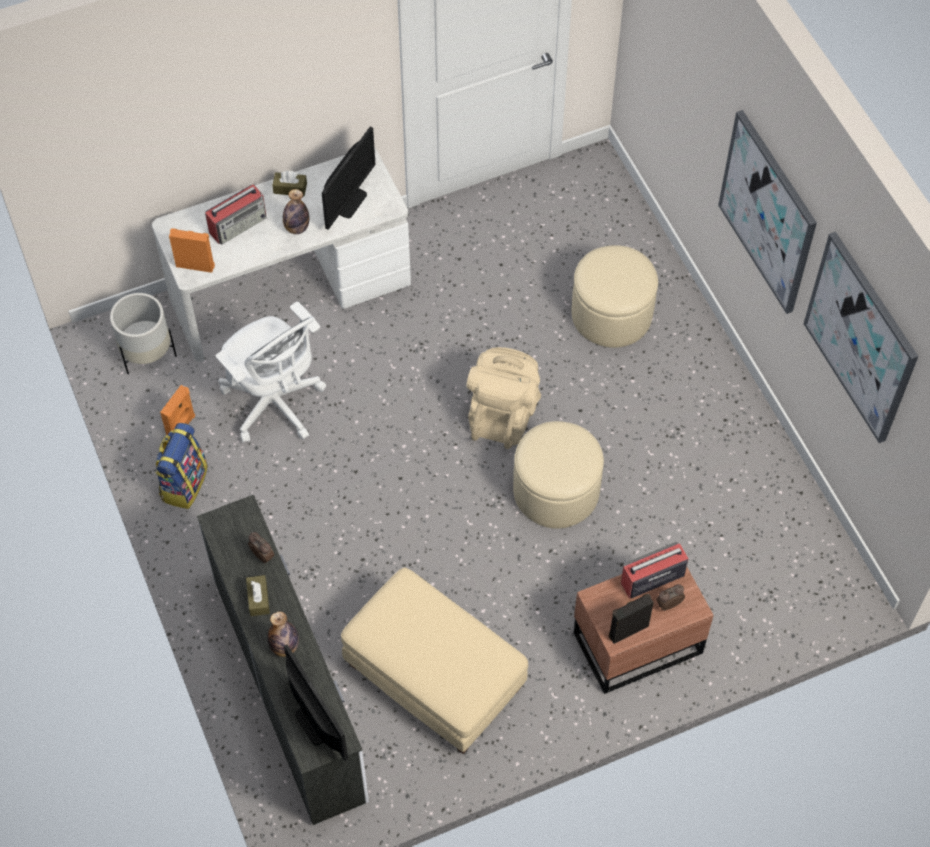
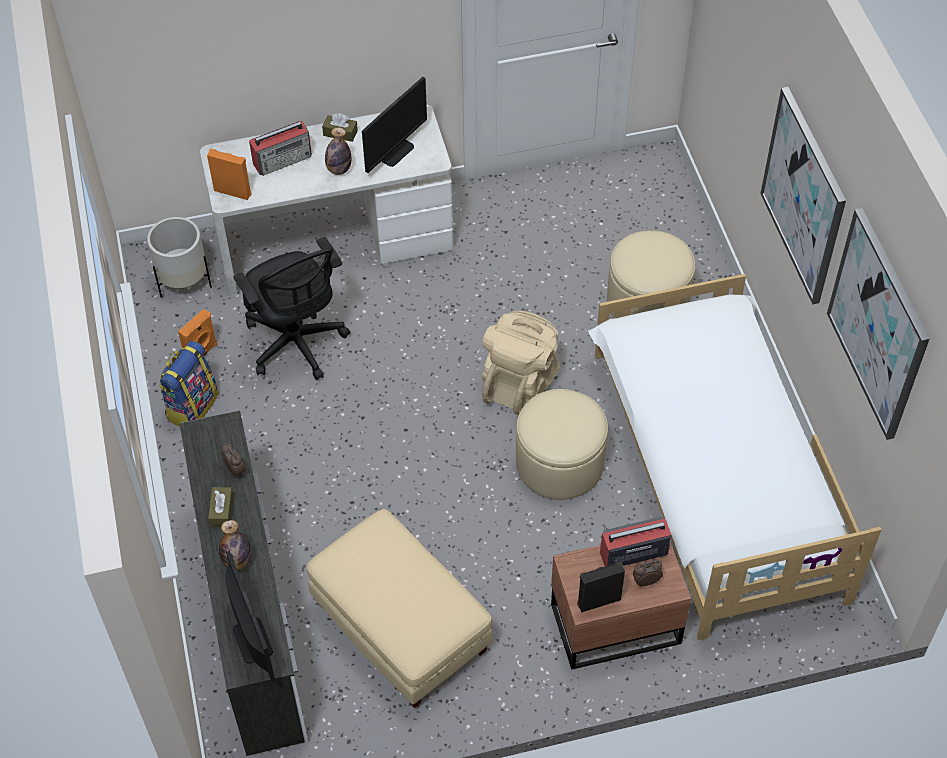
camera: 10 degrees right, 5 degrees down
(275, 404) = (297, 344): white office chair -> black office chair
(705, 479) = (715, 472): none -> white bed

